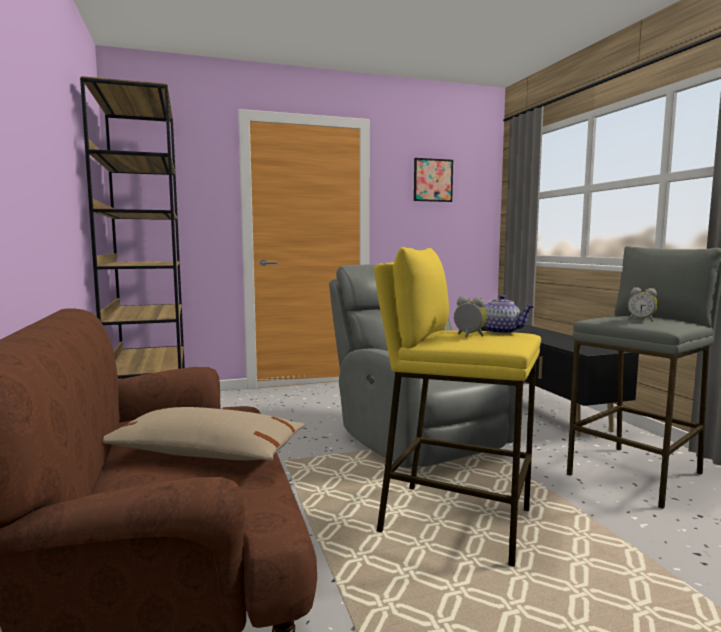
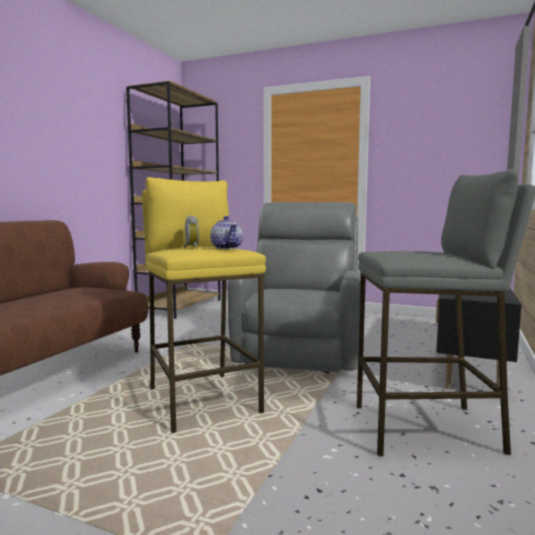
camera: 40 degrees right, 0 degrees up
(206, 453) = (48, 303): beige pillow -> none
(433, 180) = (435, 124): picture -> none
(641, 320) = (405, 253): alarm clock -> none

